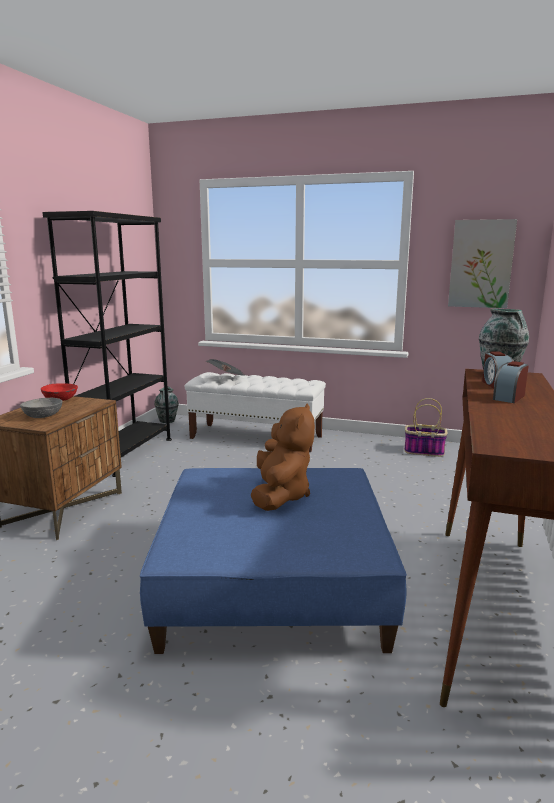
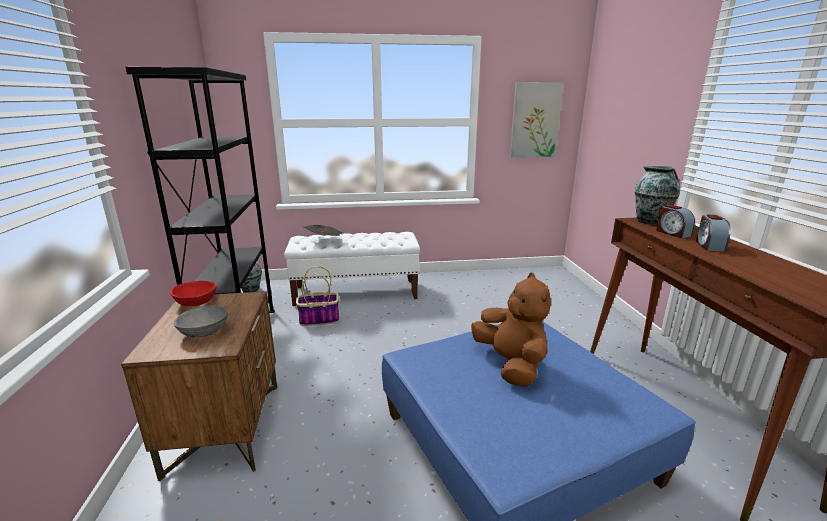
camera: 25 degrees left, 5 degrees up
(423, 451) = (501, 281): basket -> basket (318, 320)

